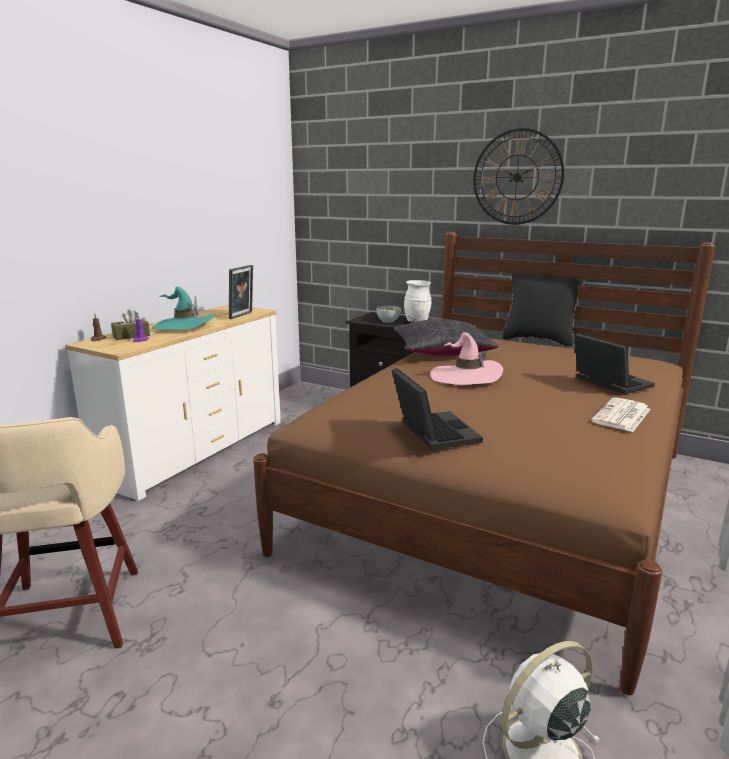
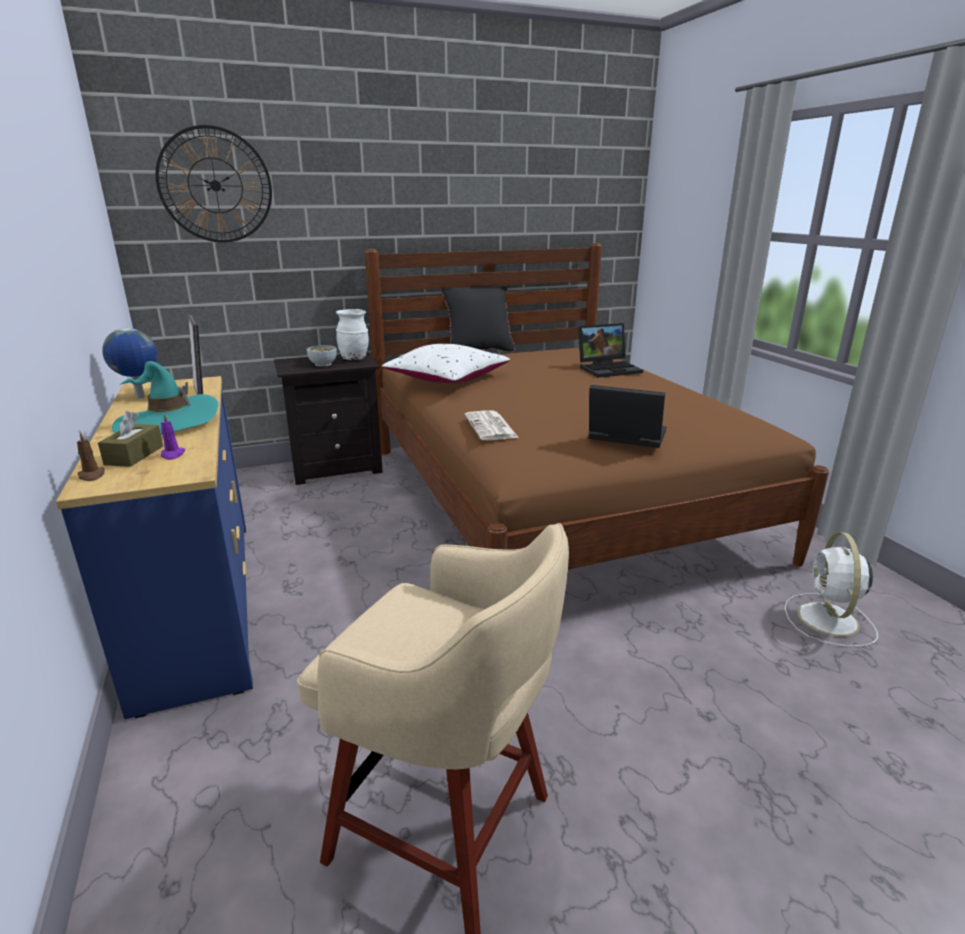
camera: 50 degrees left, 5 degrees up
(195, 450) = (197, 603): white dresser -> blue dresser
(213, 312) = (140, 397): none -> globe
(442, 352) = (447, 379): black pillow -> white pillow
(466, 377) = (526, 392): pink hat -> none
(517, 177) = (432, 185): wall clock -> wall clock (215, 185)
(608, 382) = (609, 369): laptop -> laptop turned 150 degrees clockwise
(622, 416) = (671, 387): newspaper -> newspaper (491, 427)

